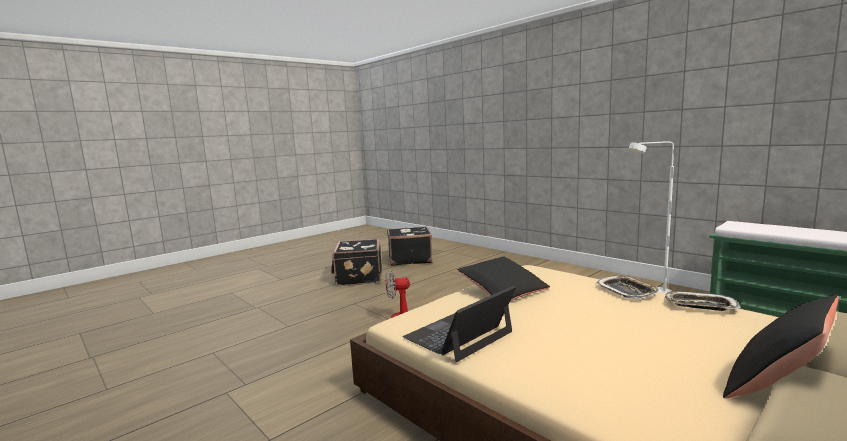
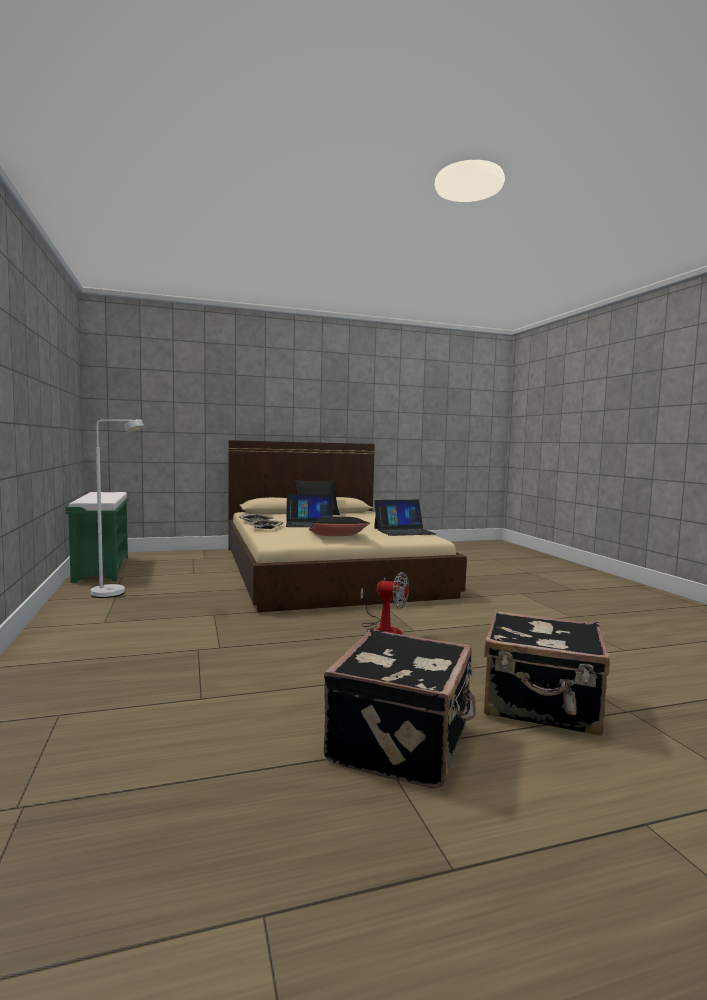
camera: 155 degrees left, 5 degrees down
(409, 259) = (195, 790): black suitcase -> black suitcase (541, 706)
(615, 315) = (310, 523): none -> laptop

